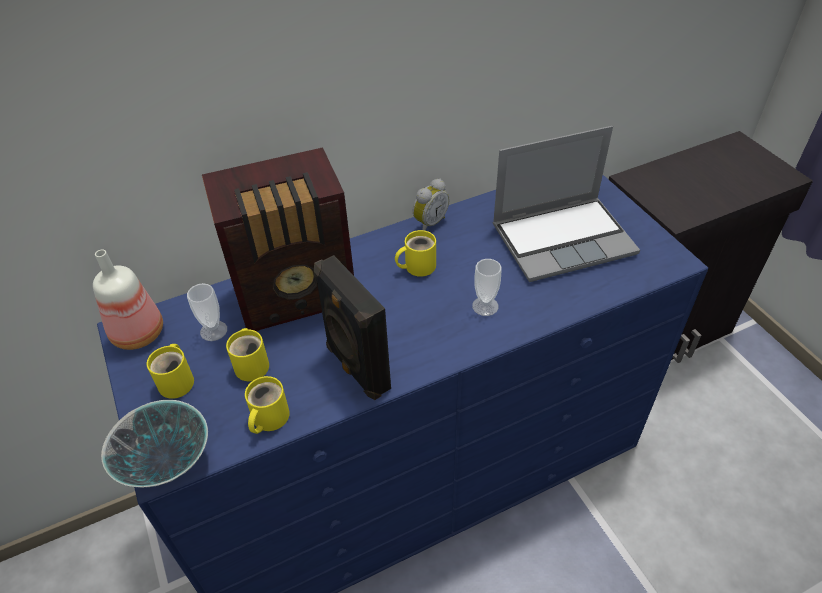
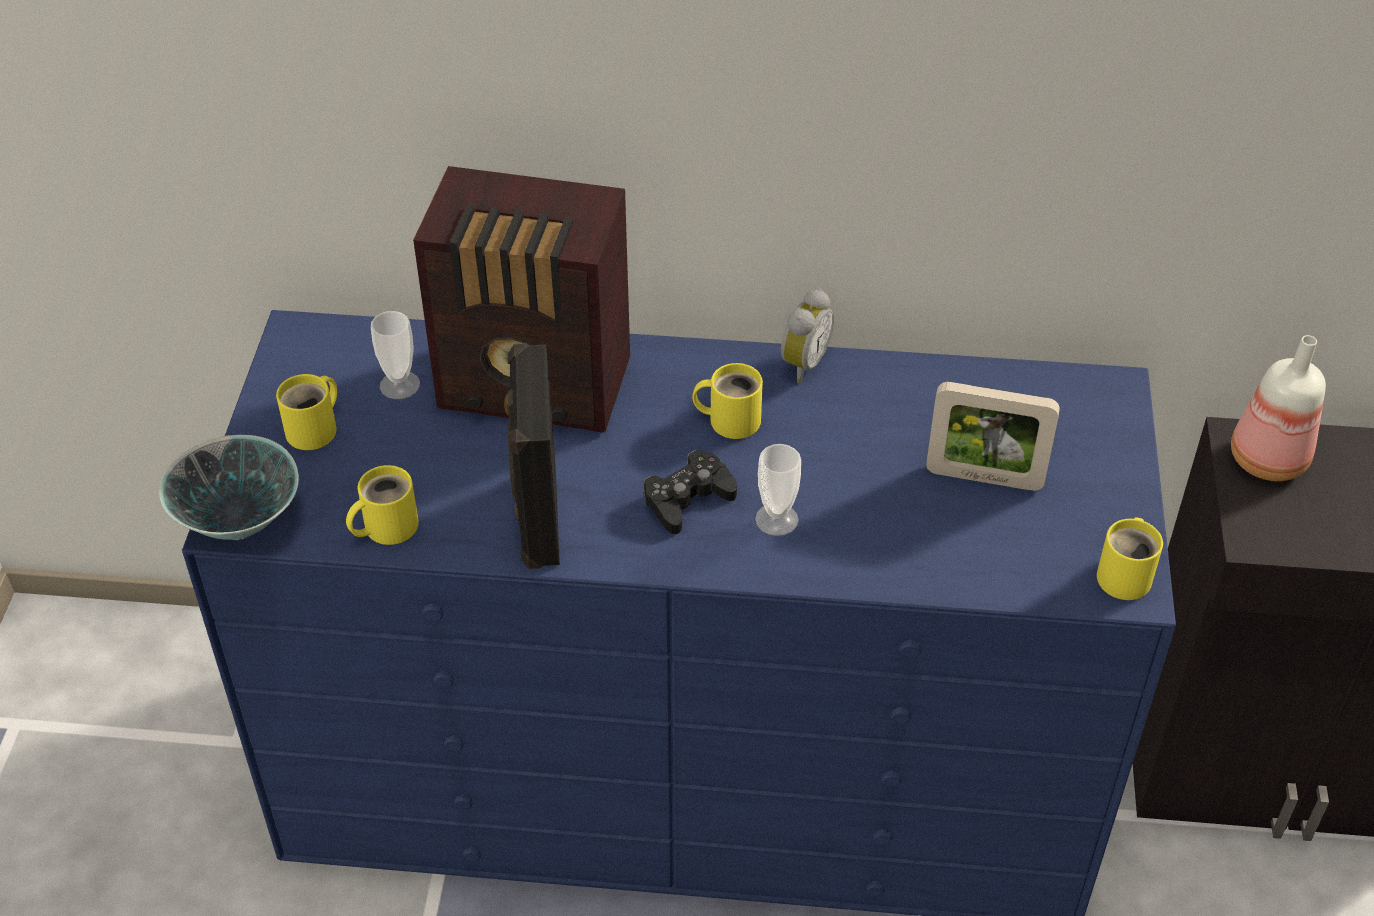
camera: 30 degrees right, 0 degrees up
(137, 335) = (307, 347): bottle -> bottle (1265, 460)
(253, 364) = (416, 451): yellow mug -> yellow mug (1127, 575)
(429, 223) = (801, 363): alarm clock -> alarm clock turned 45 degrees counterclockwise
(430, 317) = (687, 499): none -> black game controller
(563, 239) = (984, 477): laptop -> picture frame

